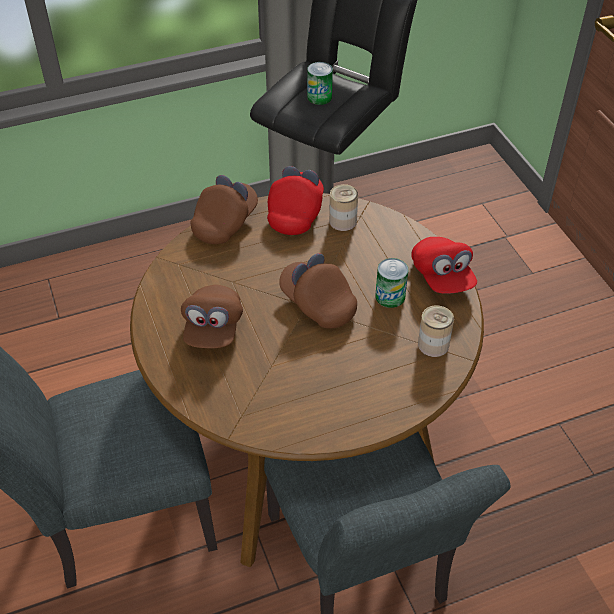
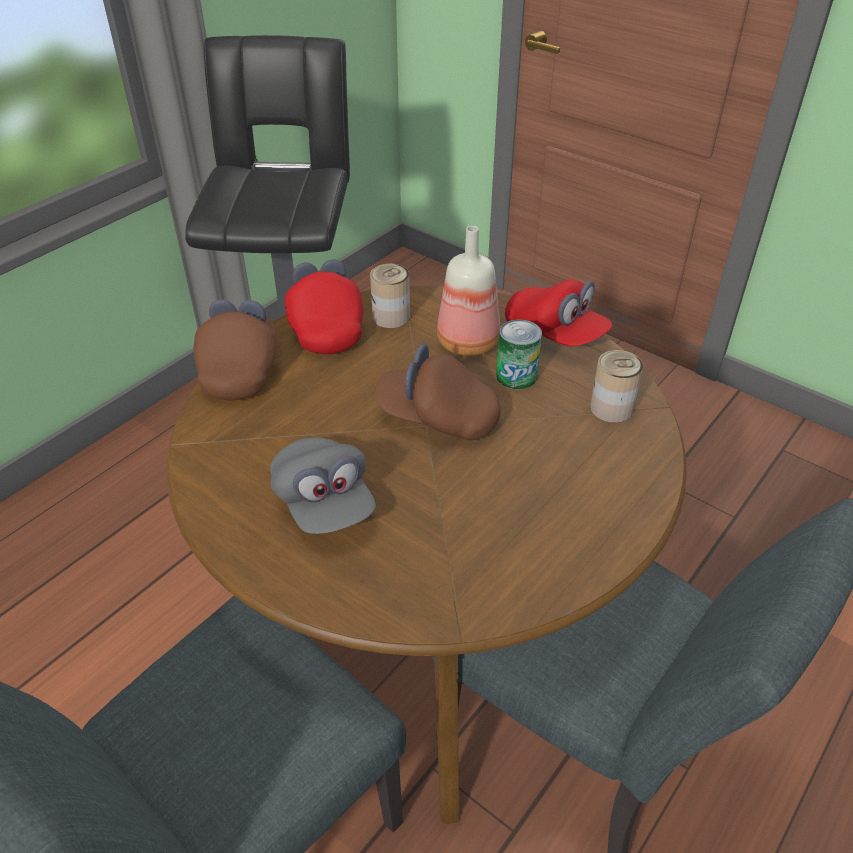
camera: 30 degrees left, 5 degrees down
(213, 328) = (324, 503): brown cap -> grey cap
(319, 97) = (266, 194): can -> none
(378, 259) = (467, 341): none -> bottle

